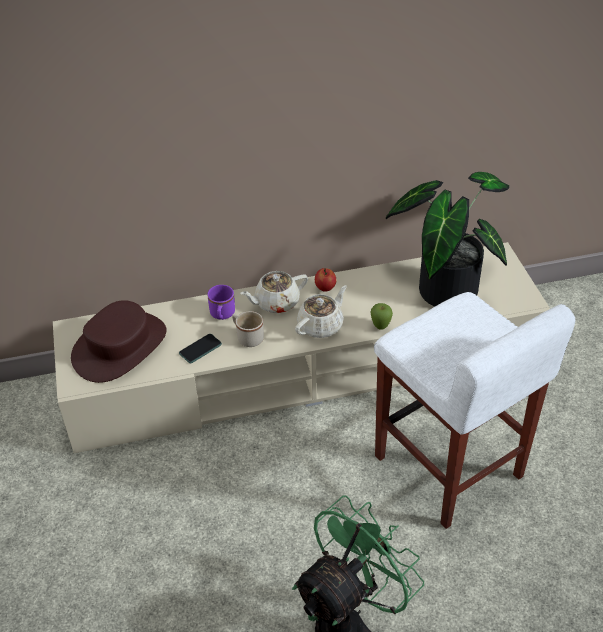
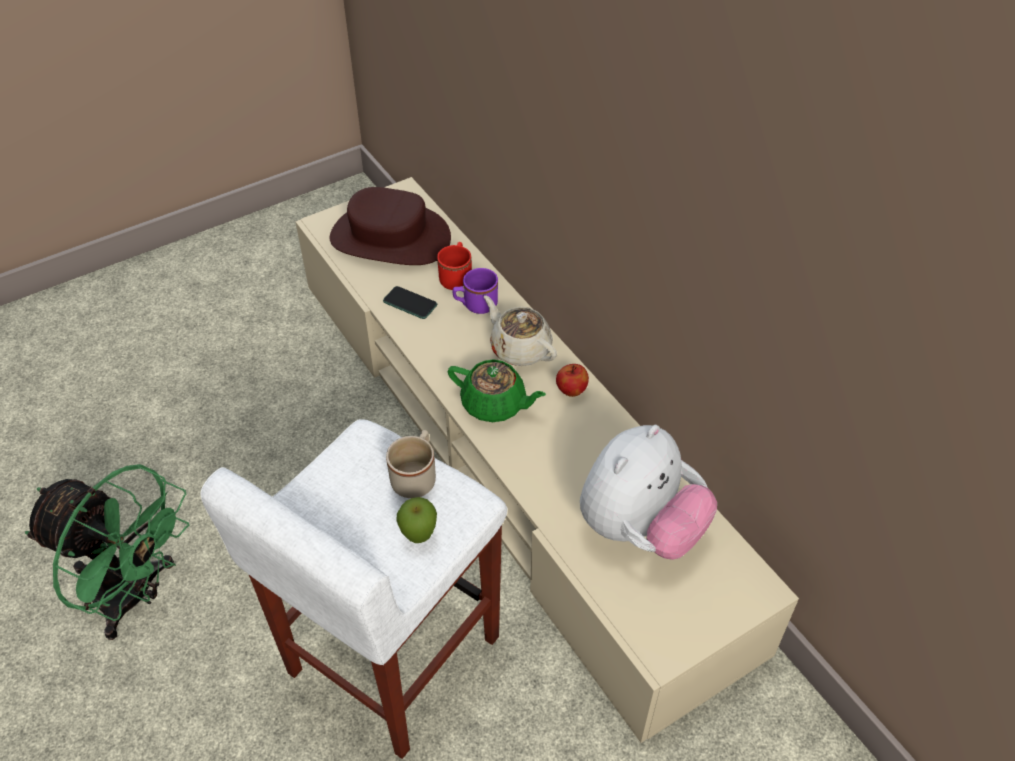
camera: 70 degrees right, 5 degrees up
(187, 319) = (456, 277): none -> red mug
(247, 337) = (445, 339): beige mug -> beige mug (416, 476)
(321, 326) = (495, 404): beige teapot -> green teapot
(380, 327) = (518, 469): apple -> apple (419, 537)
(444, 286) = (640, 528): potted plant -> plush toy

